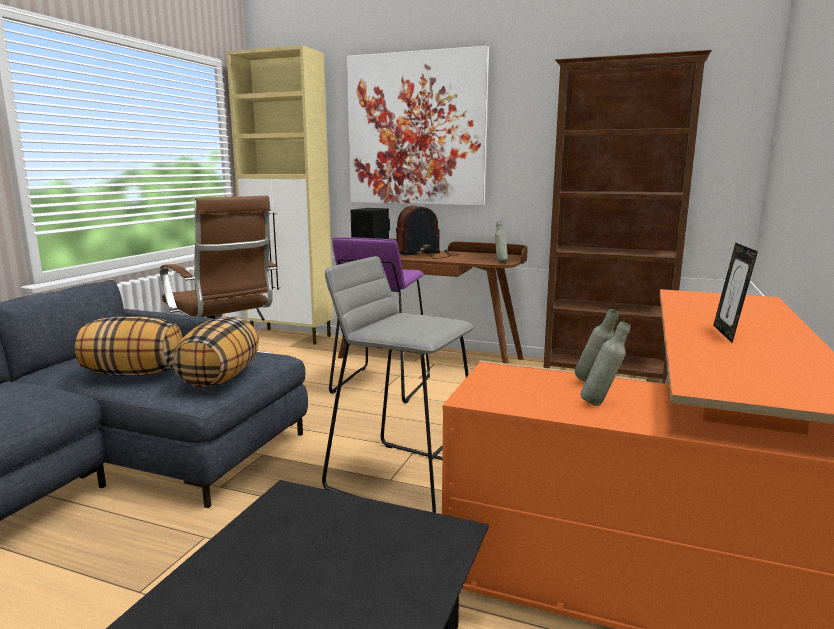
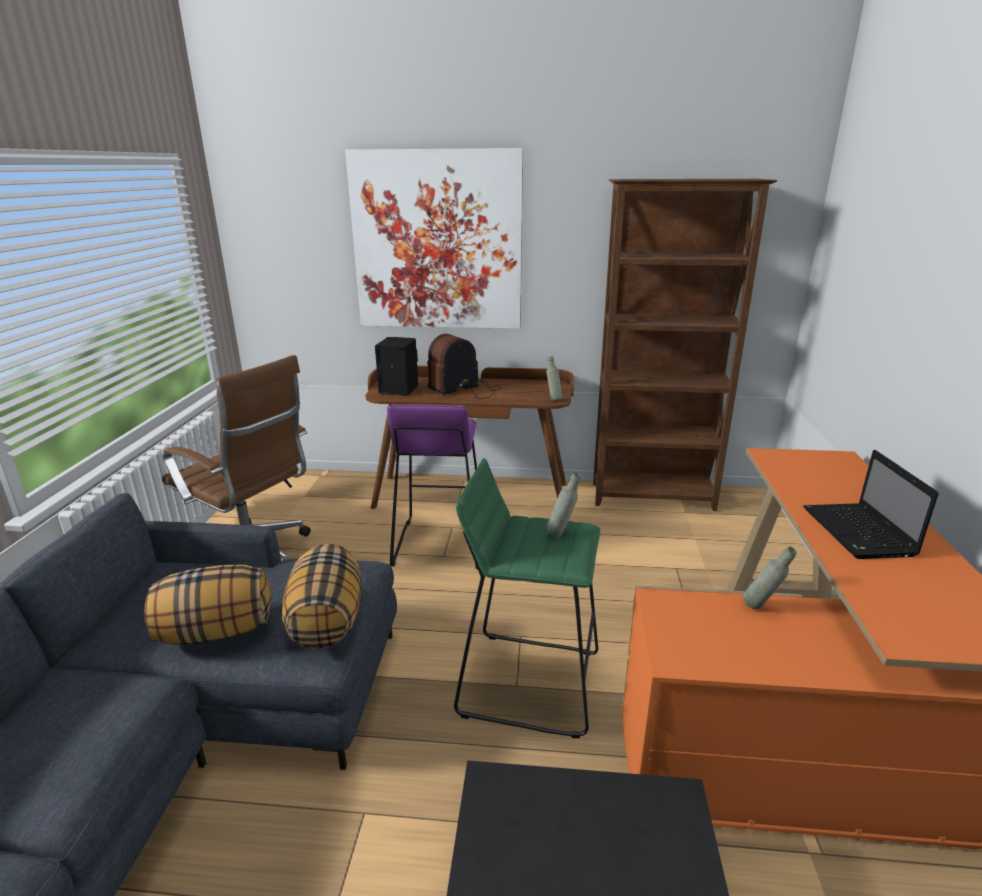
camera: 15 degrees left, 10 degrees up
(291, 336) = (300, 480): beige cabinet -> none
(403, 478) = (528, 681): grey stool -> green stool
(601, 403) = (791, 645): grey bottle -> grey bottle (561, 534)
(728, 334) = (859, 533): picture frame -> laptop

